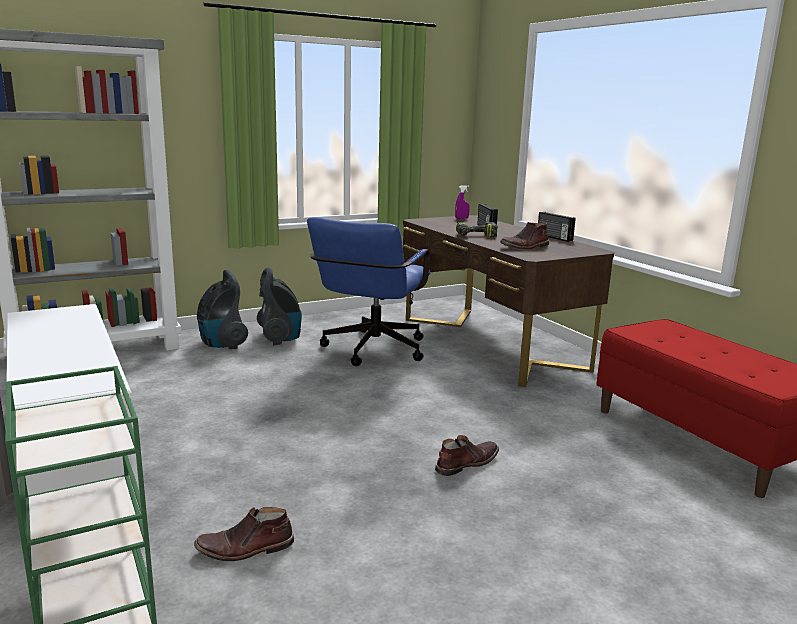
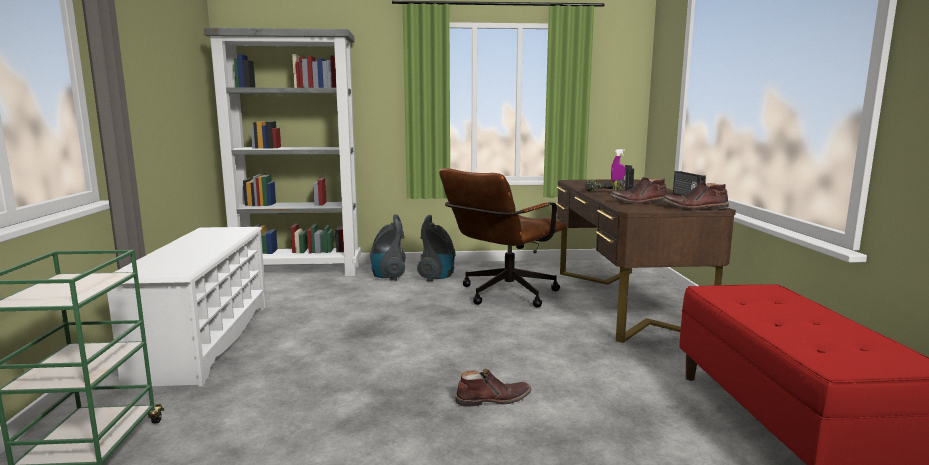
camera: 25 degrees right, 5 degrees down
(245, 549) = (241, 427): brown boot -> brown boot (694, 208)
(371, 352) = (502, 295): blue office chair -> brown office chair

